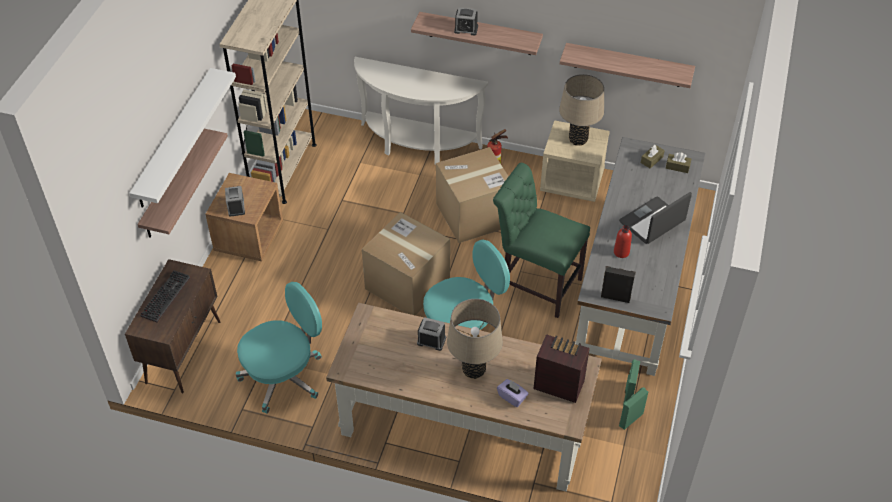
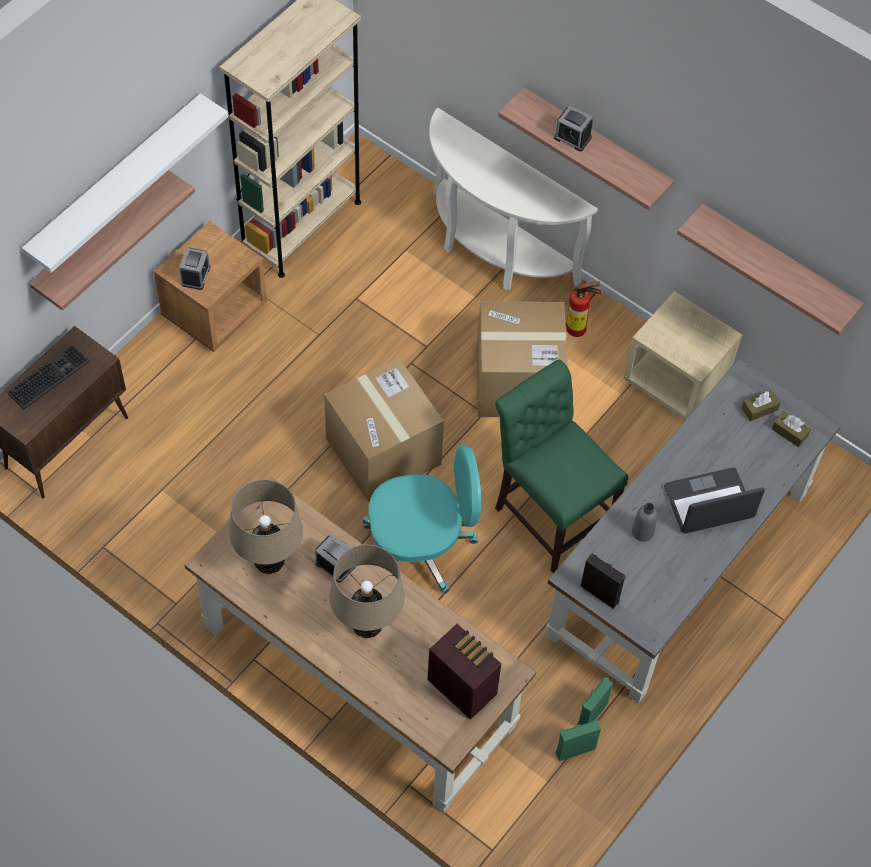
camera: 20 degrees right, 10 degrees up
(284, 376) = (172, 522): turquoise office chair -> none
(512, 397) = (396, 680): purple tissue box -> none
(578, 139) = (691, 333): beige table lamp -> beige table lamp (269, 561)
(621, 252) = (642, 532): red bottle -> grey bottle

